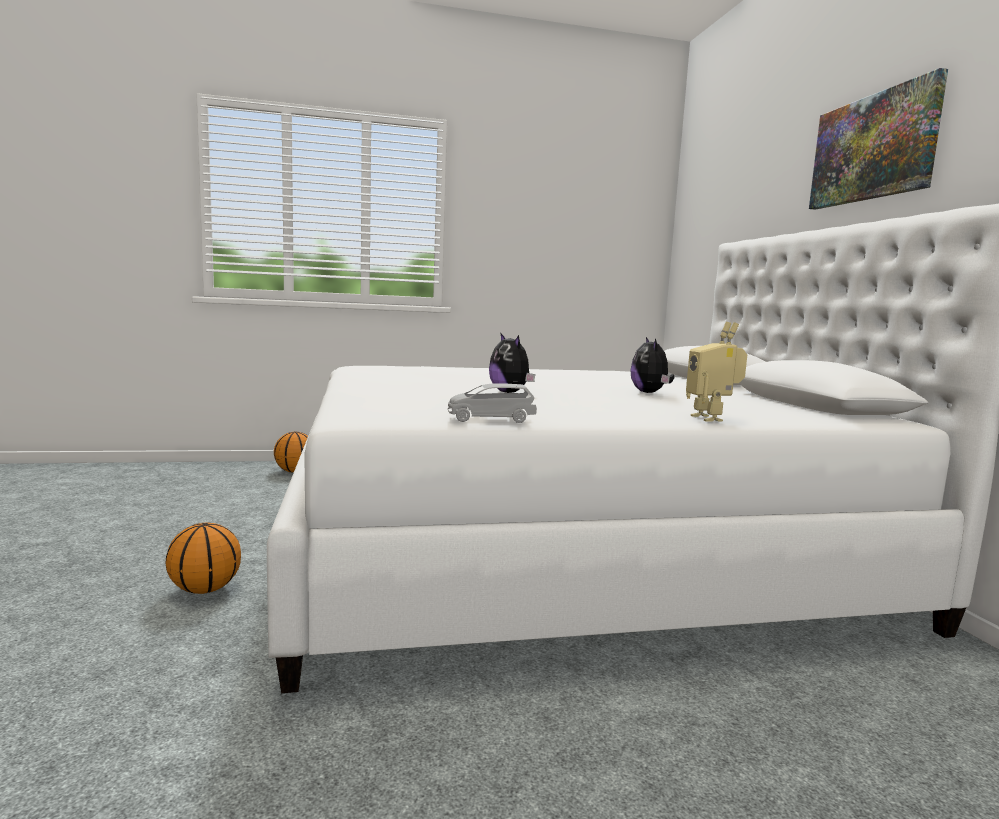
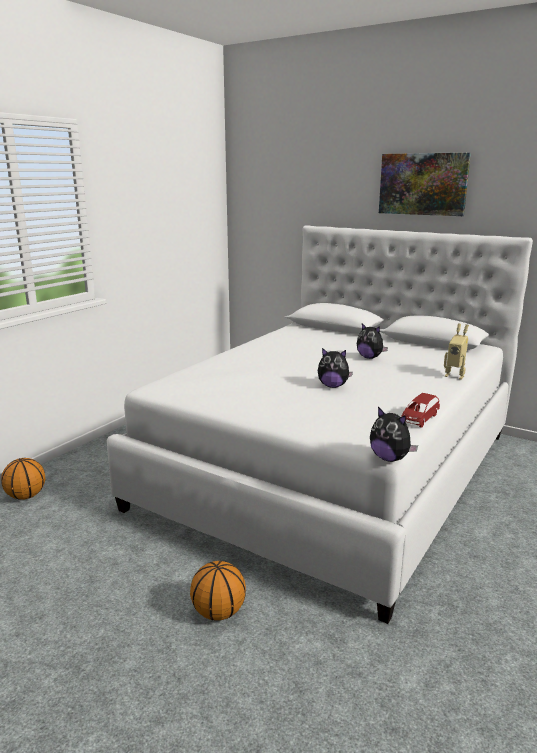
camera: 45 degrees left, 10 degrees up
(332, 424) = (390, 458): none -> plush toy
(490, 419) = (419, 419): grey toy car -> red toy car

